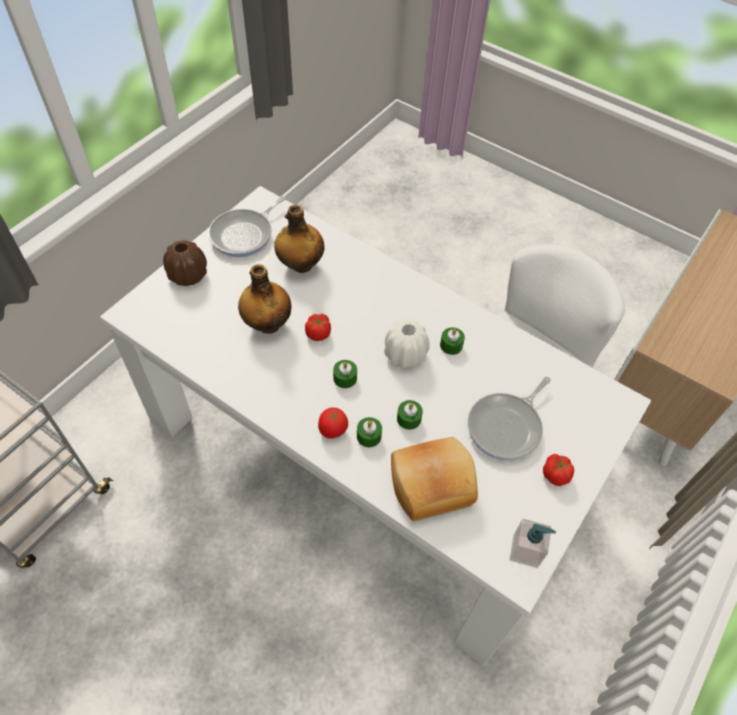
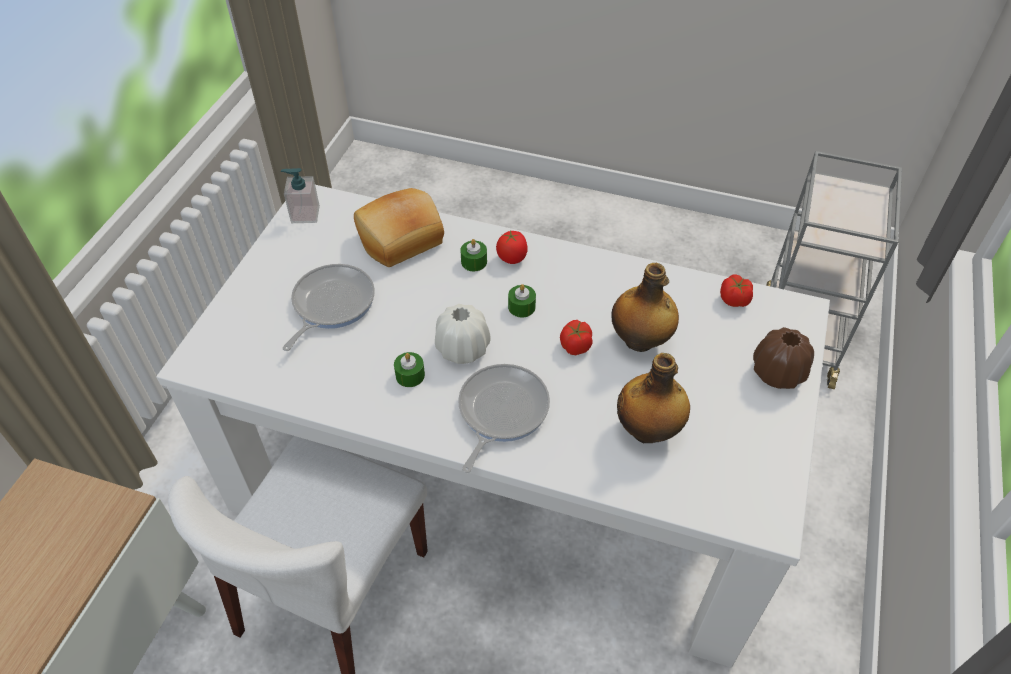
camera: 165 degrees right, 5 degrees down
(244, 234) = (754, 455): frying pan -> frying pan (500, 412)
(409, 419) = (438, 286): green candle -> none
(555, 474) = (277, 275): tomato -> tomato (734, 300)

